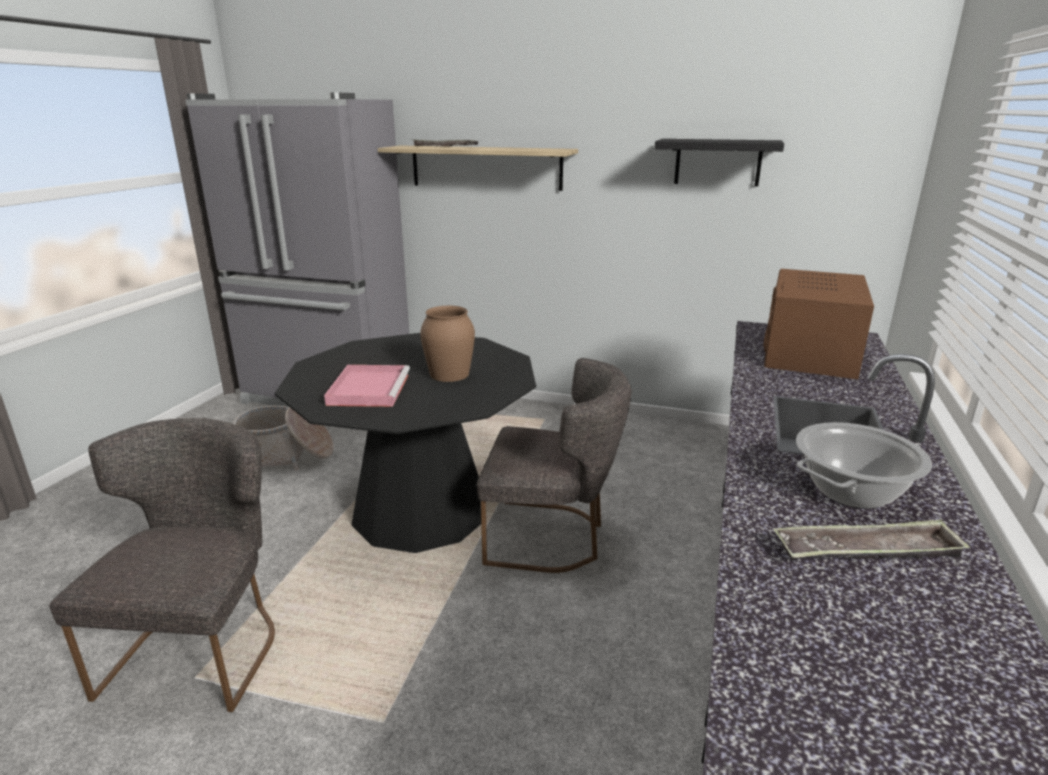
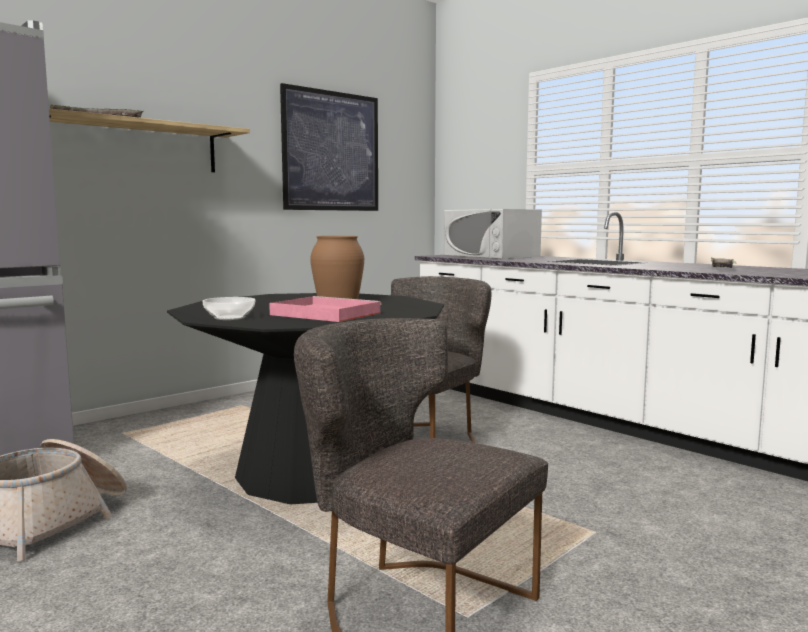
camera: 60 degrees left, 15 degrees down
(322, 368) = (230, 318): none -> bowl
(718, 162) = (331, 151): black shelf -> picture
(810, 352) = (491, 256): brown microwave -> white microwave
(852, 491) = (667, 265): cooking pot -> none

